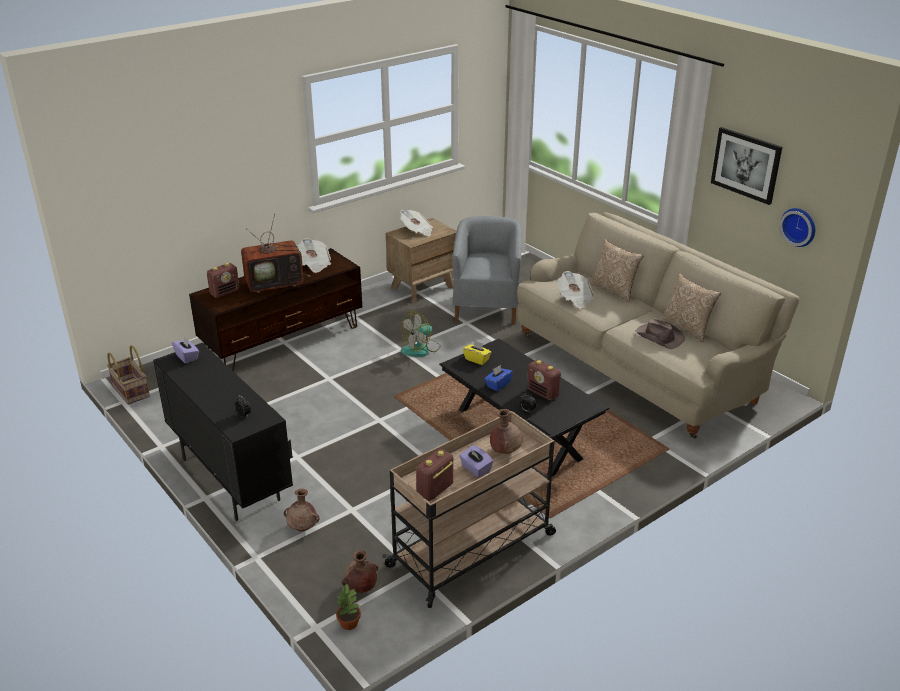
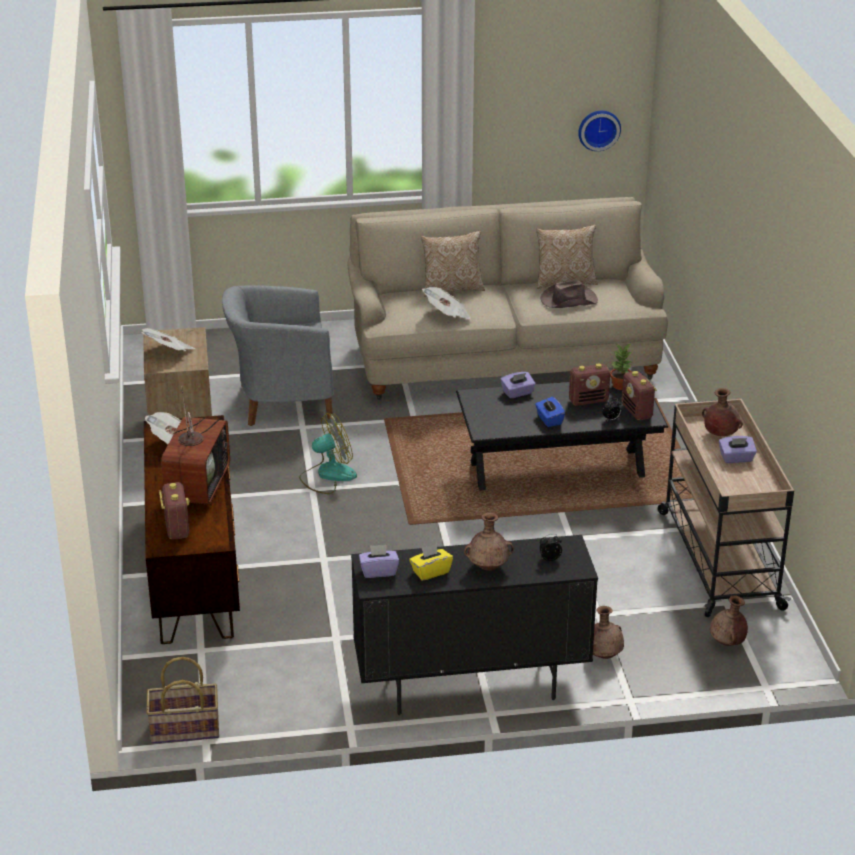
camera: 60 degrees left, 0 degrees up
(217, 394) = (488, 567): none -> brown vase
(348, 623) = (774, 665): potted plant -> potted plant (621, 386)
(421, 349) = (327, 475): fan -> fan turned 105 degrees counterclockwise
(435, 490) = (754, 490): radio -> radio (637, 412)
(477, 359) = (488, 416): yellow tissue box -> yellow tissue box (430, 572)
(487, 306) = (281, 401): grey armchair -> grey armchair turned 45 degrees counterclockwise
(520, 361) = (517, 393): none -> purple tissue box
(746, 165) = (521, 89): picture -> none

